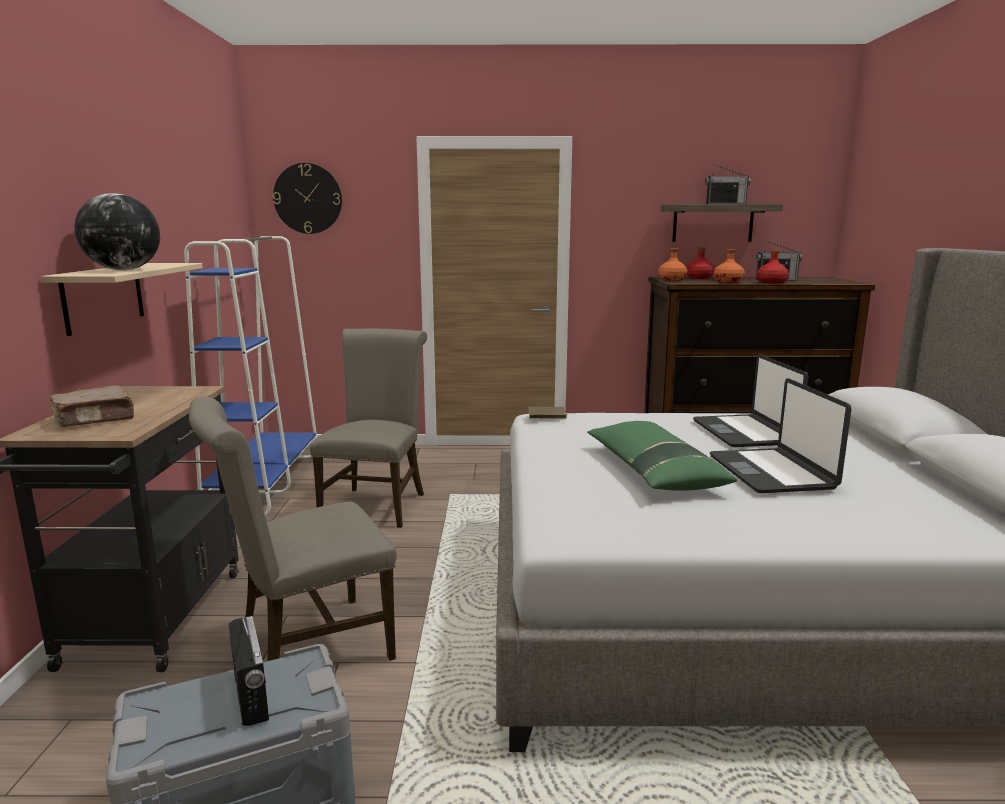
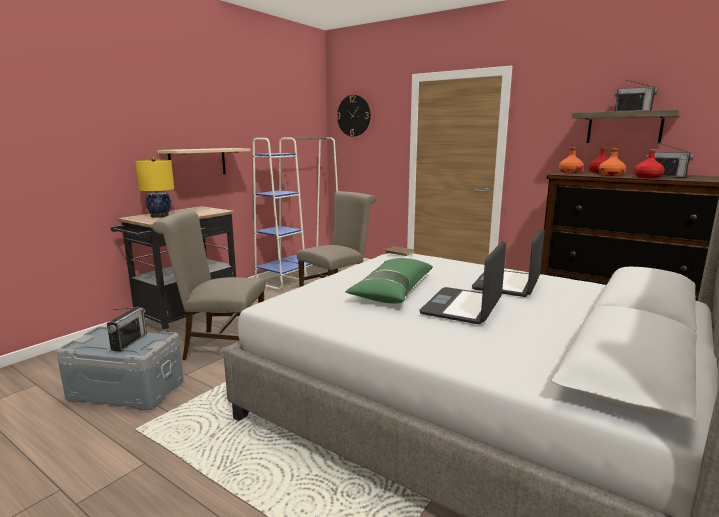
camera: 35 degrees right, 0 degrees up
(96, 419) = (159, 216): brown book -> yellow table lamp
(123, 270) = (196, 149): globe -> none

